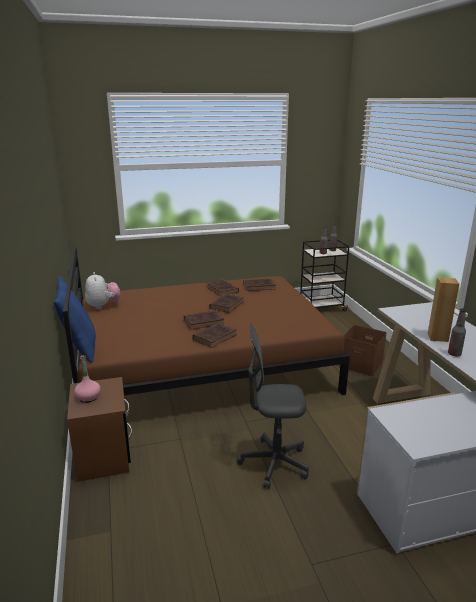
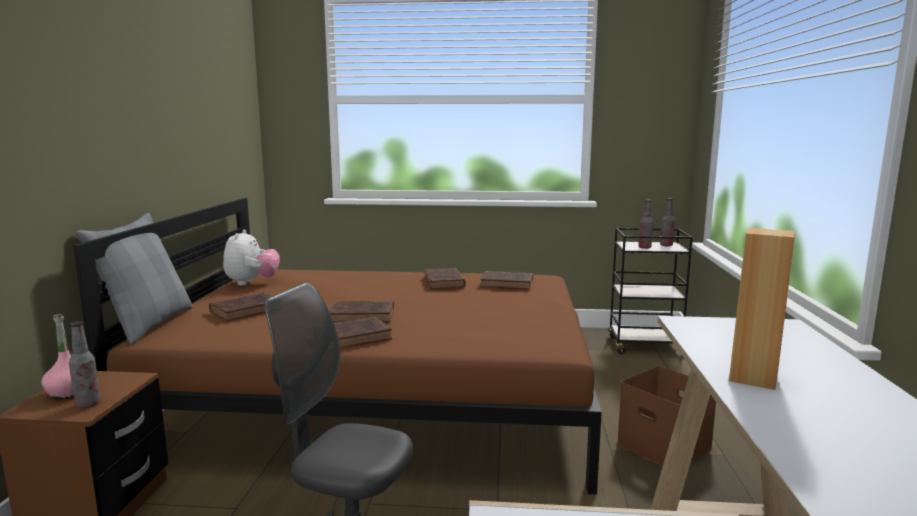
camera: 20 degrees right, 10 degrees down
(80, 347) = (148, 324): blue pillow -> grey pillow
(227, 304) = (427, 300): brown book -> brown book (248, 310)
(454, 354) = (771, 416): bottle -> bottle (88, 404)

